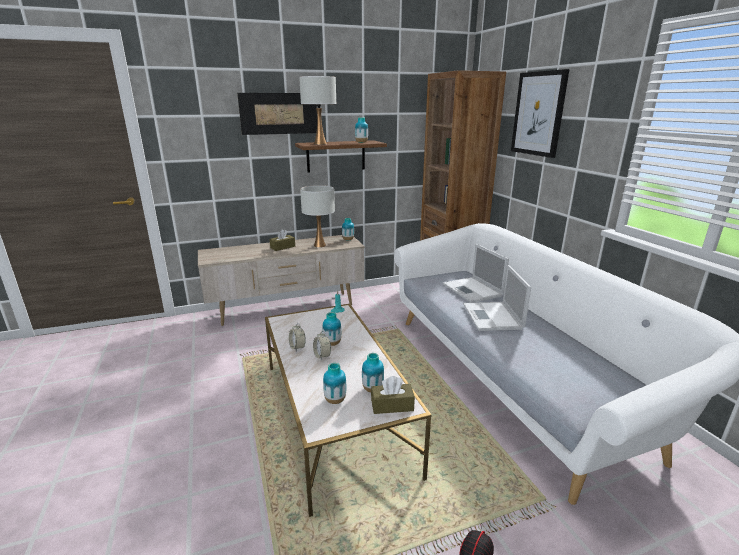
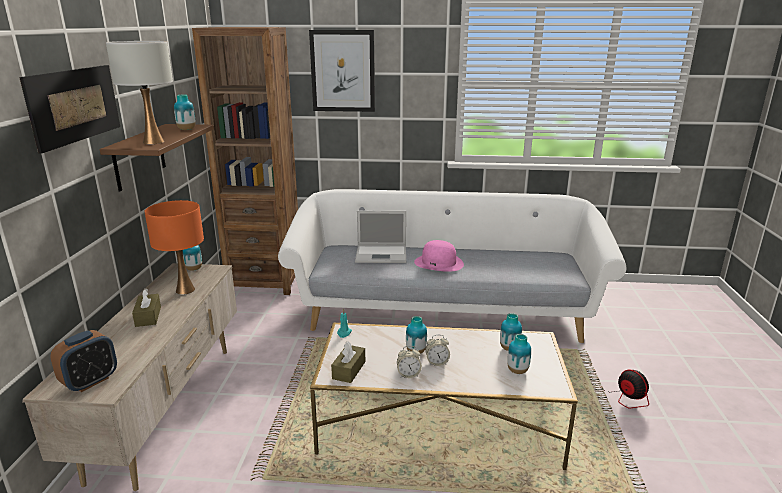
camera: 65 degrees left, 0 degrees up
(214, 255) = (90, 381): none -> alarm clock
(320, 245) = (185, 290): white table lamp -> orange table lamp
(392, 405) = (536, 345): brown tissue box -> brown tissue box (349, 370)
(493, 317) = (439, 263): laptop -> pink hat

